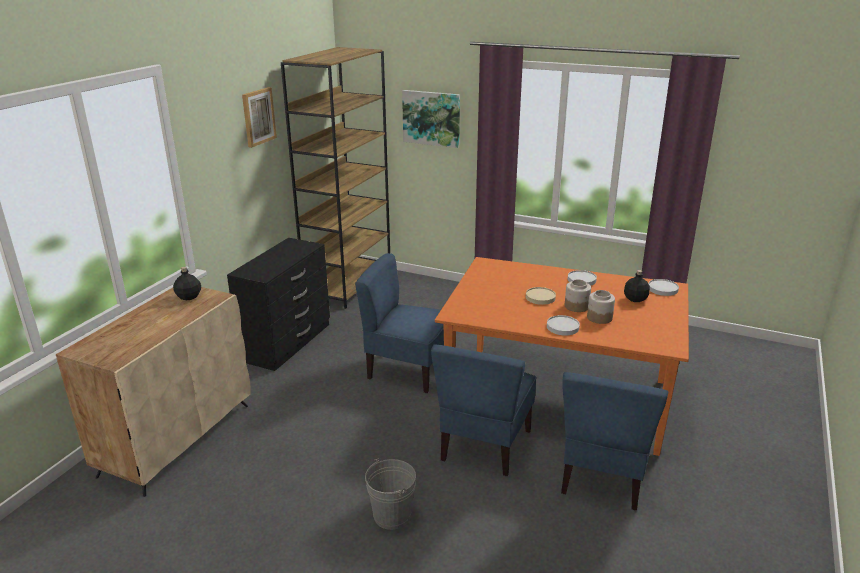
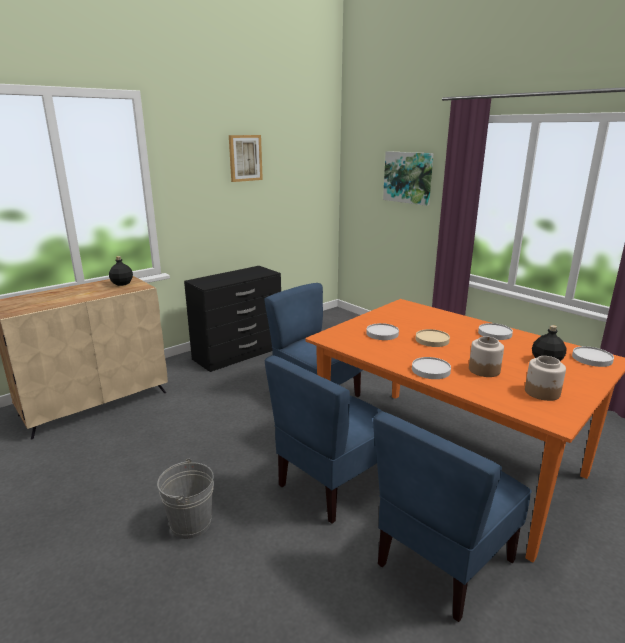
camera: 25 degrees right, 5 degrees down
(348, 284) = (323, 322): brown bookcase -> none
(496, 300) = (382, 333): none -> white plate
(577, 306) = (466, 355): jar -> jar (542, 392)

